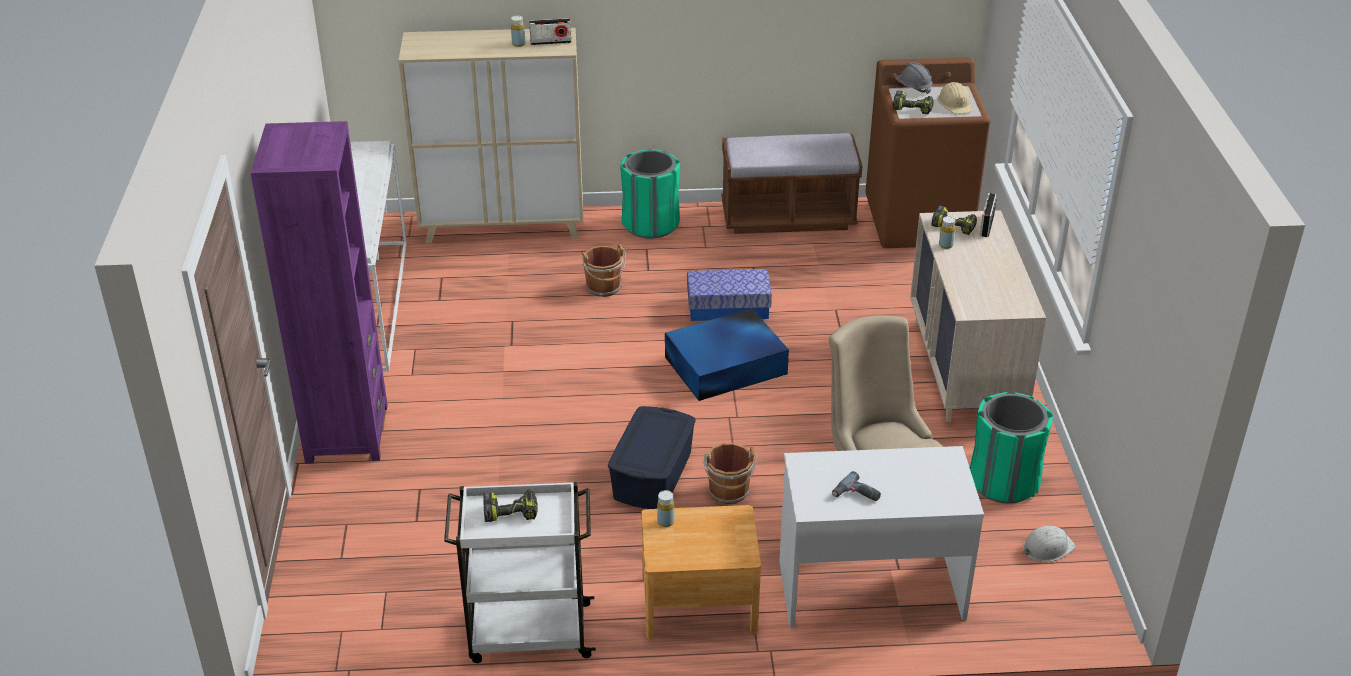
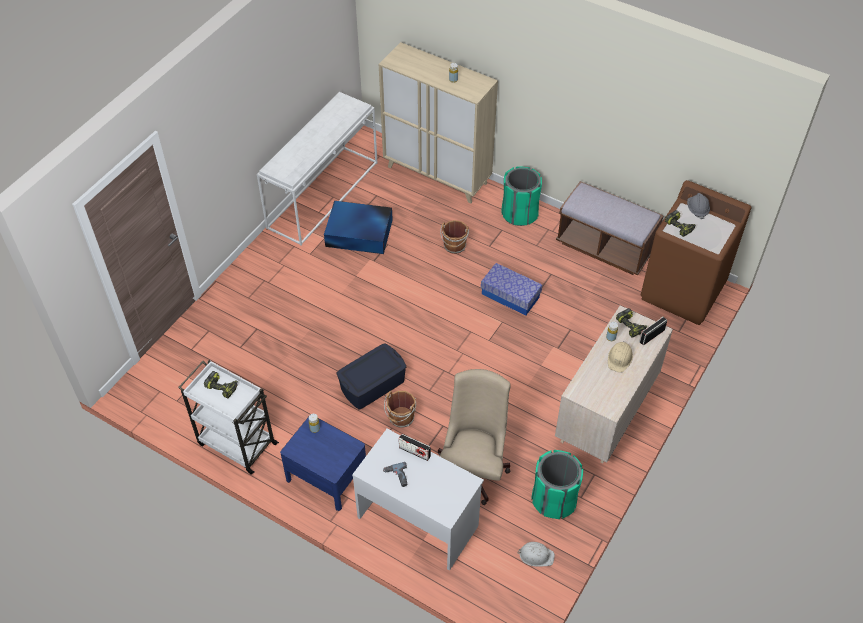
camera: 35 degrees right, 15 degrees up
(346, 433) = (251, 275): purple bookcase -> none
(551, 42) = (472, 86): radio -> radio (414, 452)
(699, 604) = (327, 476): brown nightstand -> blue nightstand
(727, 365) = (474, 335): blue storage box -> blue storage box (360, 233)
(955, 103) = (711, 236): beige hard hat -> beige hard hat (620, 358)

